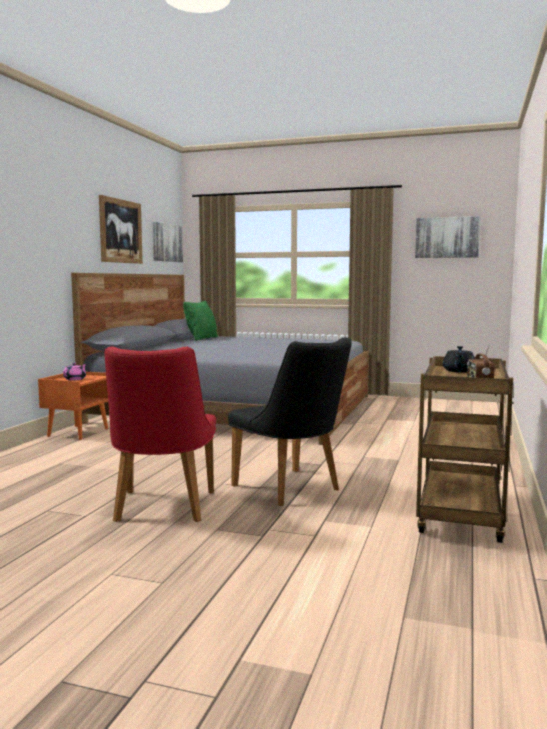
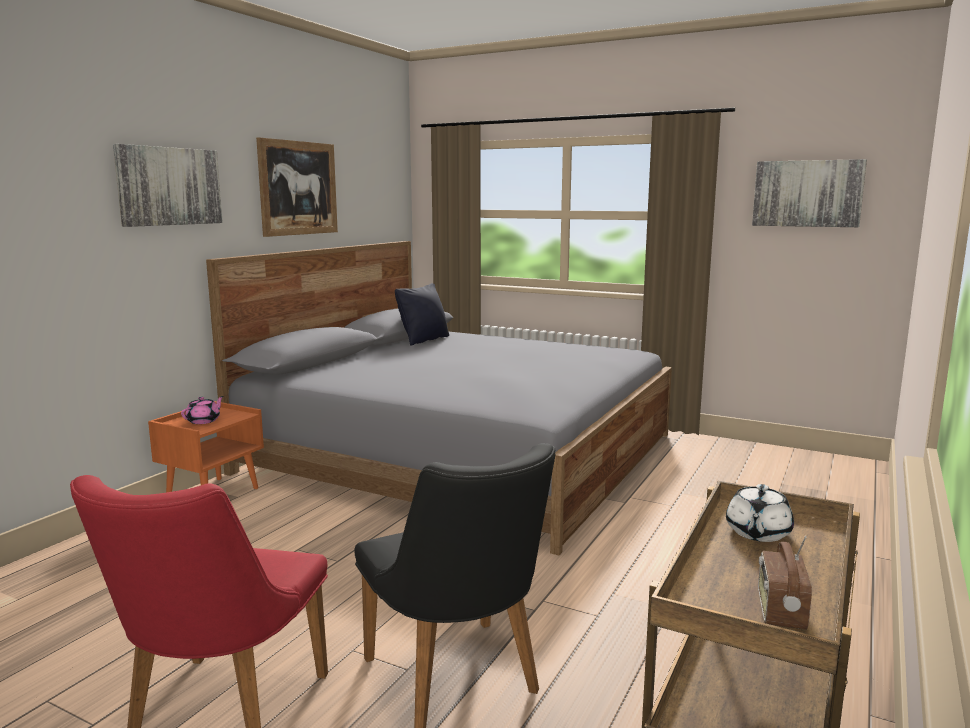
camera: 10 degrees right, 5 degrees up
(166, 243) = (382, 197): picture -> picture (169, 186)
(201, 338) = (424, 340): green pillow -> black pillow
(458, 371) = (757, 533): black teapot -> white teapot

